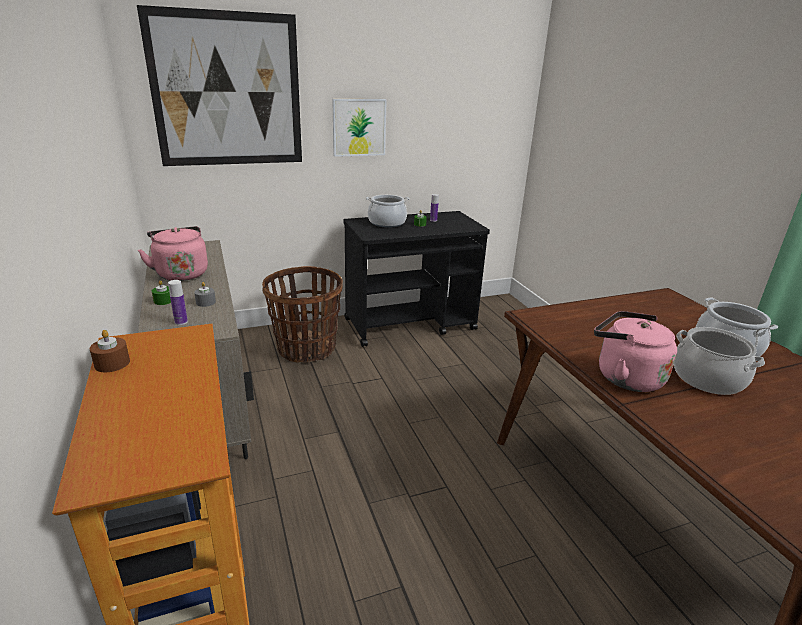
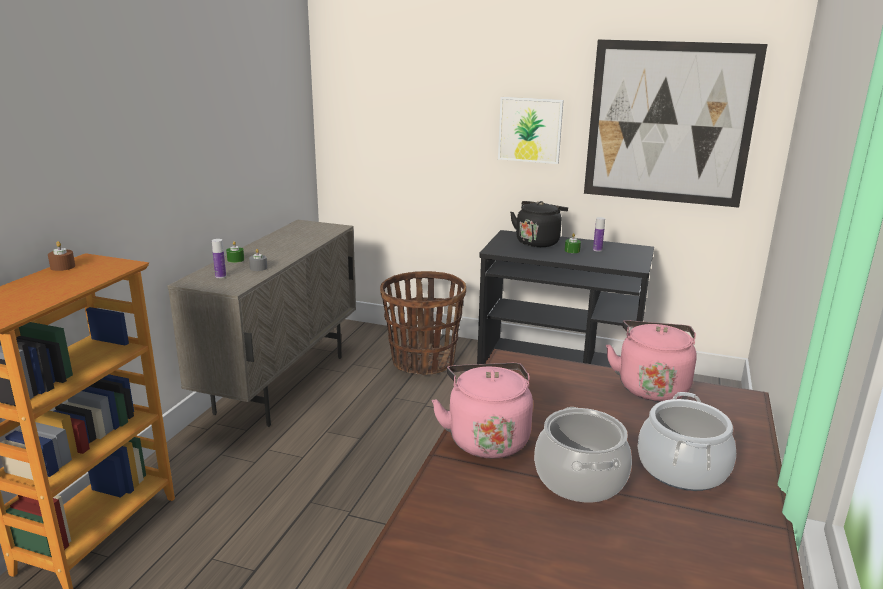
camera: 40 degrees right, 5 degrees down
(181, 273) = (280, 244): pink kettle -> pink kettle (651, 386)
(227, 91) = (399, 85): picture -> picture (669, 123)
(387, 223) = (538, 242): cooking pot -> black kettle

